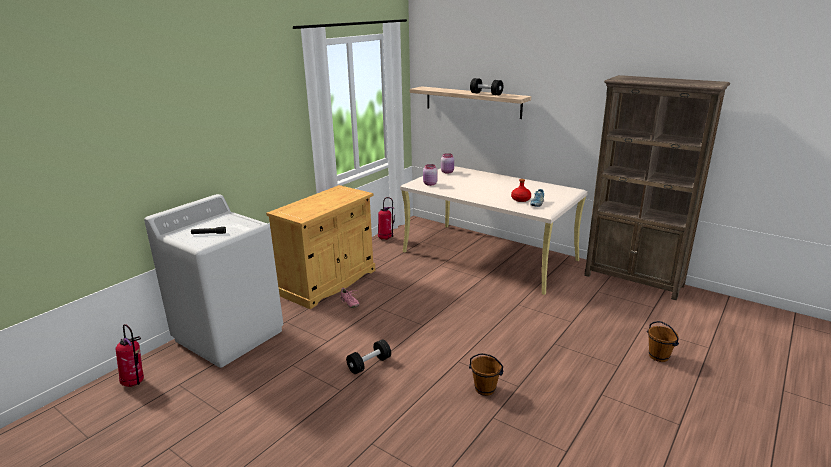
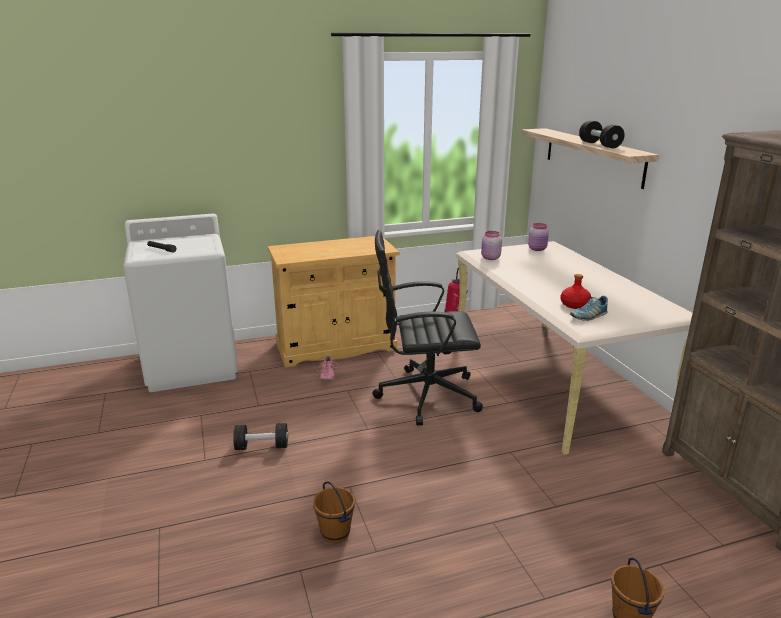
camera: 35 degrees right, 0 degrees up
(135, 382) = (83, 378): fire extinguisher -> none
(431, 292) = (425, 395): none -> black office chair

